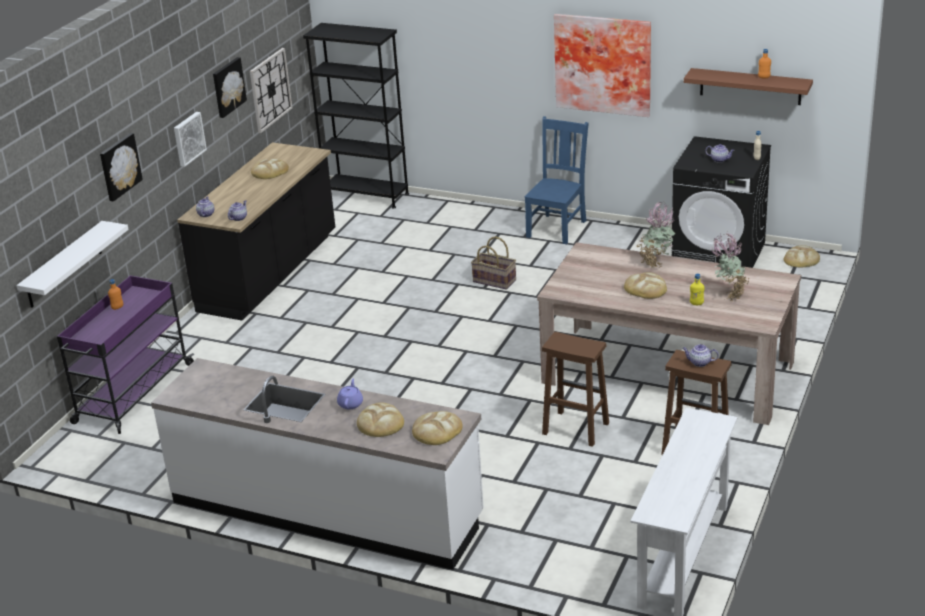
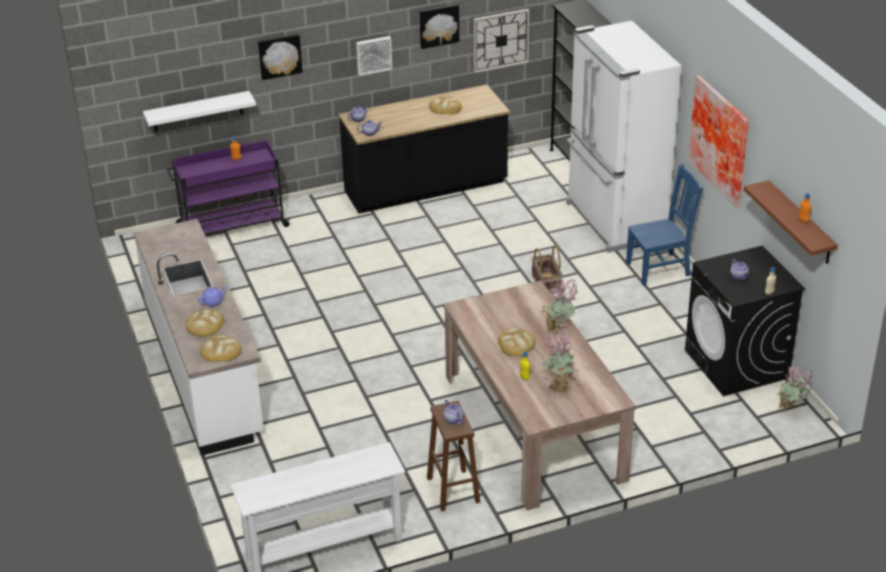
camera: 45 degrees right, 5 degrees up
(466, 217) = (614, 221): none -> white fridge
(574, 428) = (410, 421): brown stool -> none
(801, 259) = (790, 410): bread -> potted plant

